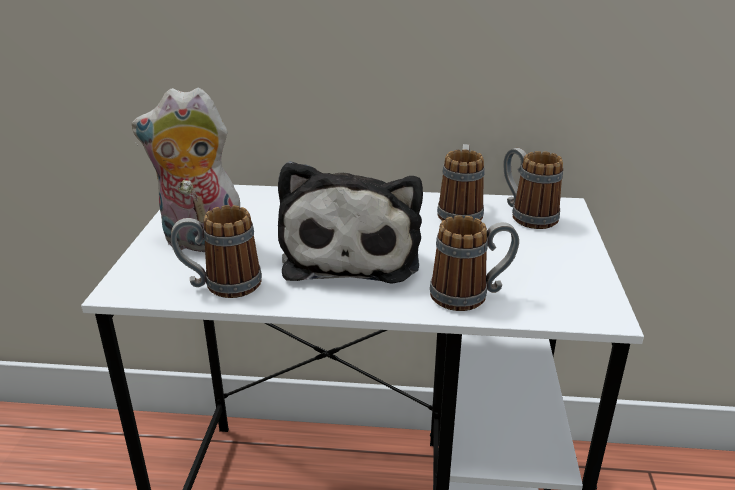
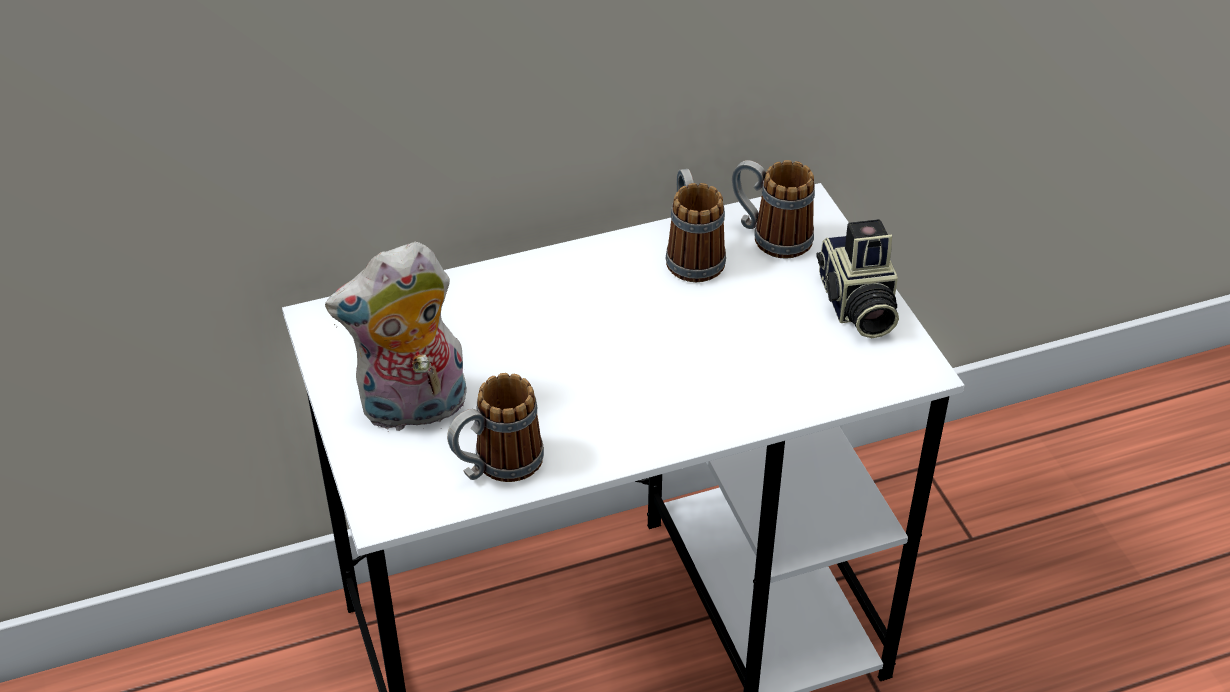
camera: 25 degrees left, 15 degrees up
(352, 253) = (608, 366): plush toy -> none
(470, 295) = (776, 387): mug -> none
(571, 264) = (856, 306): none -> camera

